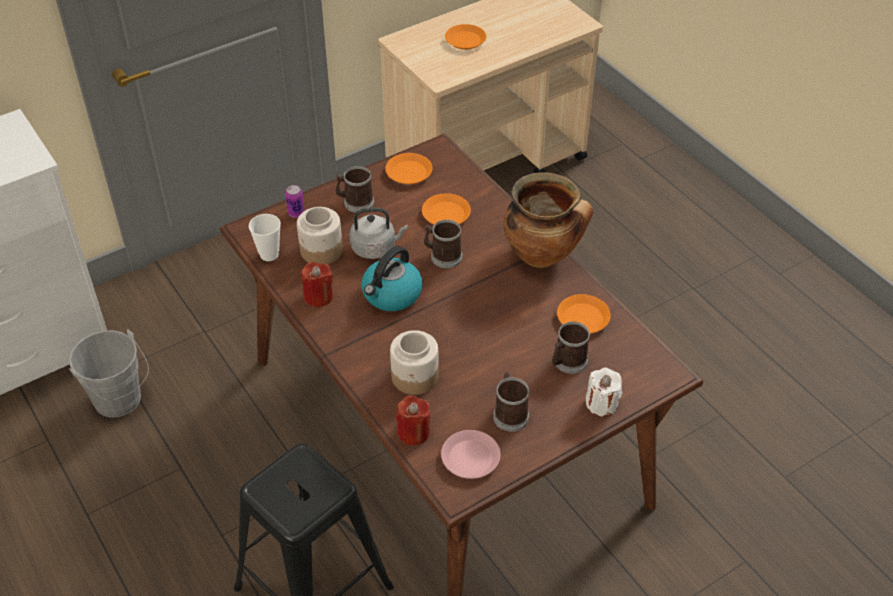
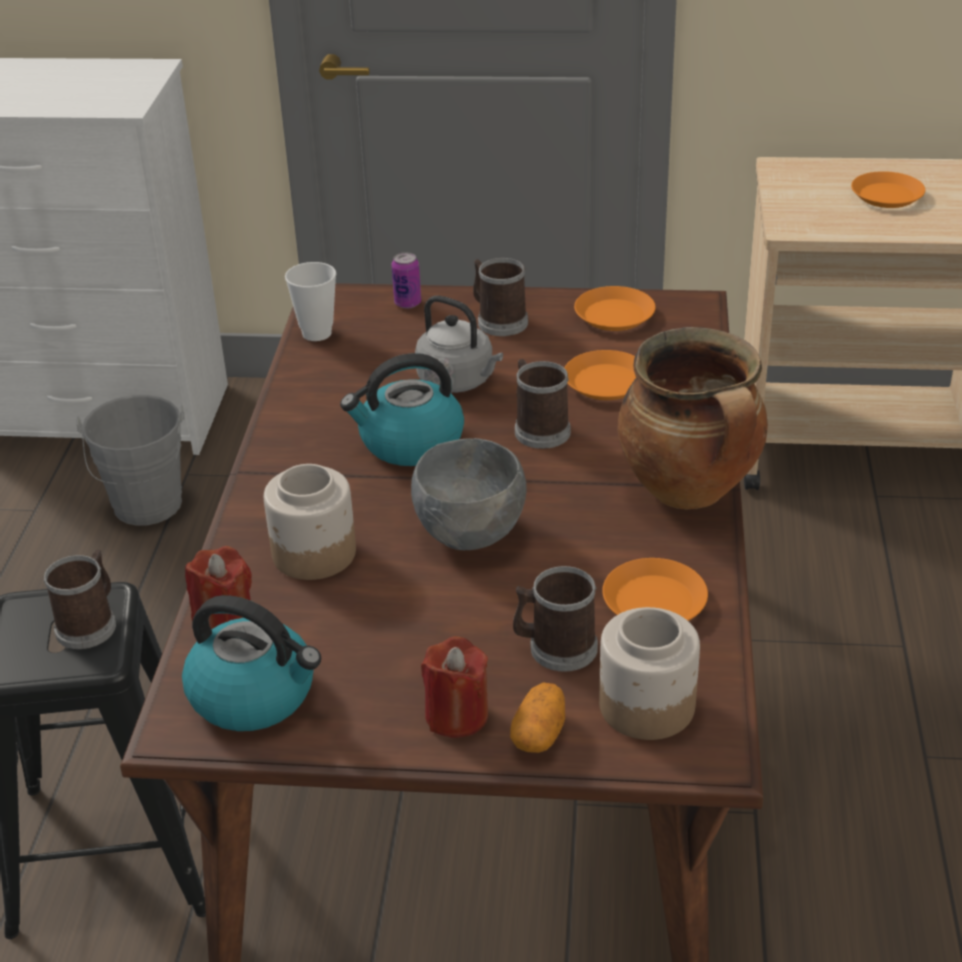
camera: 40 degrees right, 10 degrees down
(318, 296) = (315, 403): red candle -> red candle (457, 715)
(321, 251) = (385, 355): jar -> jar (646, 706)
(470, 458) = (255, 695): pink plate -> kettle
(473, 327) = (471, 533): none -> grey bowl
(509, 413) = (383, 669): mug -> mug (90, 624)
(601, 404) = (539, 733): white candle -> potato

